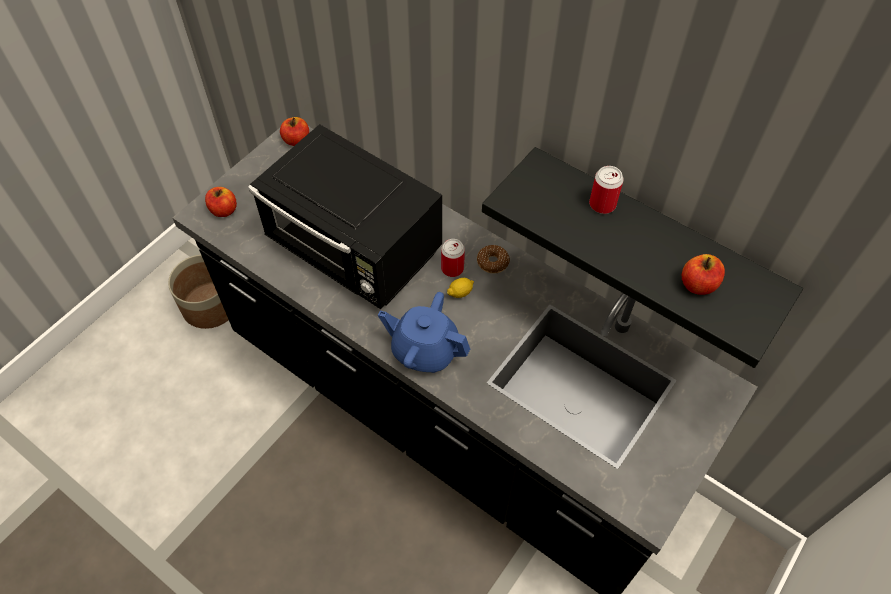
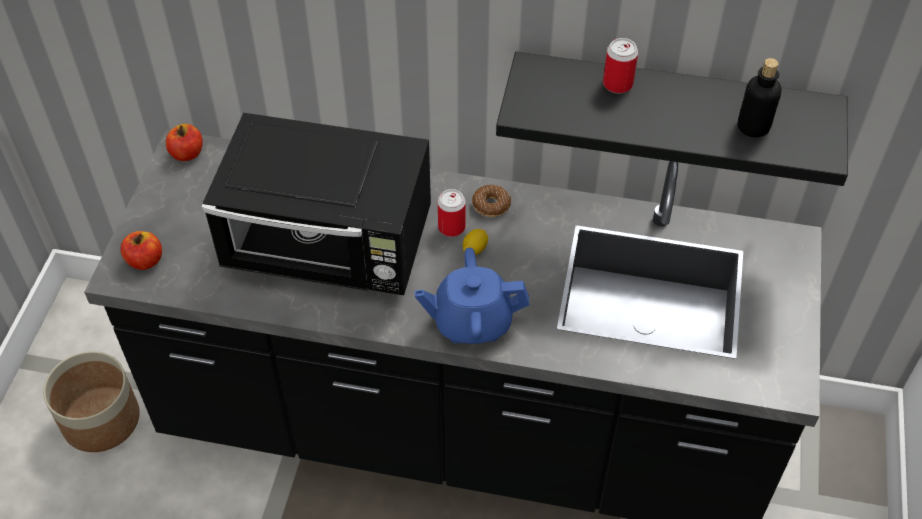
camera: 25 degrees left, 5 degrees down
(698, 284) = (753, 127): apple -> bottle

